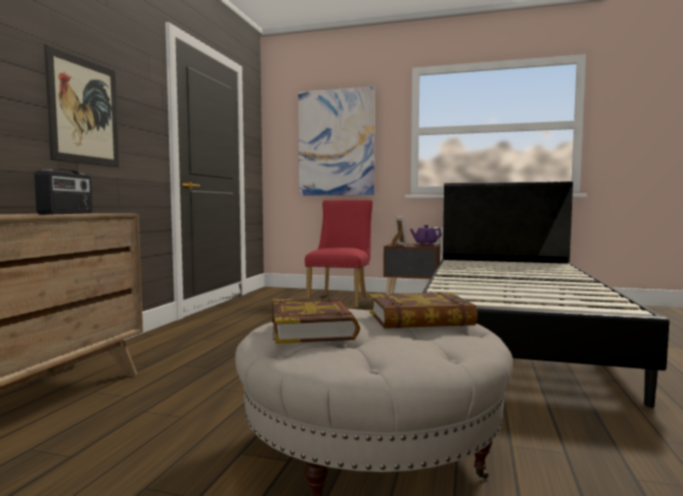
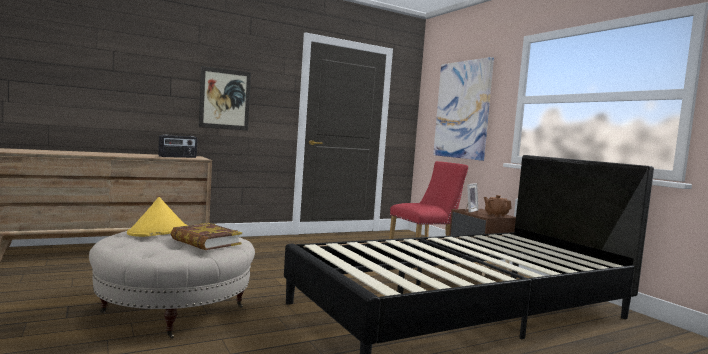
camera: 45 degrees right, 0 degrees up
(313, 328) = (158, 231): book -> yellow hat
(425, 244) = (496, 215): purple teapot -> brown teapot

